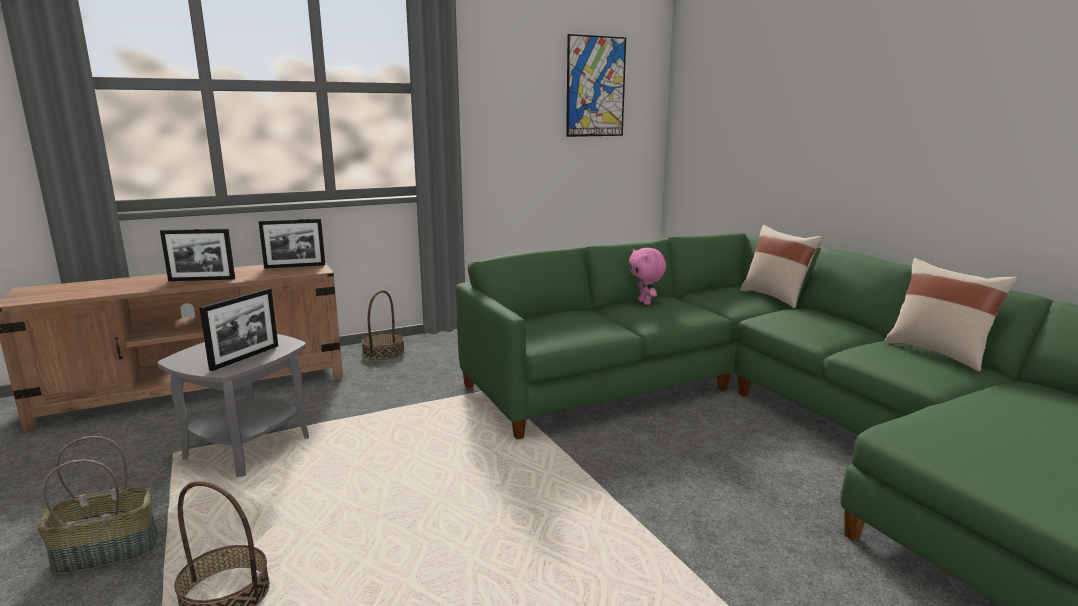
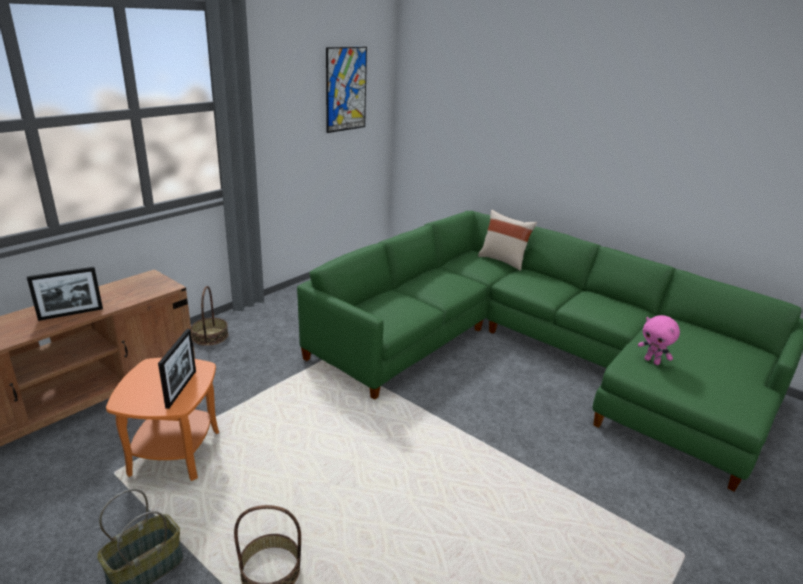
camera: 25 degrees left, 10 degrees up
(248, 447) = (175, 452): grey side table -> orange side table
(295, 266) = (141, 283): picture frame -> none
(645, 302) = (427, 278): pink plush toy -> pink plush toy (652, 361)
(939, 353) = (615, 301): beige pillow -> none

